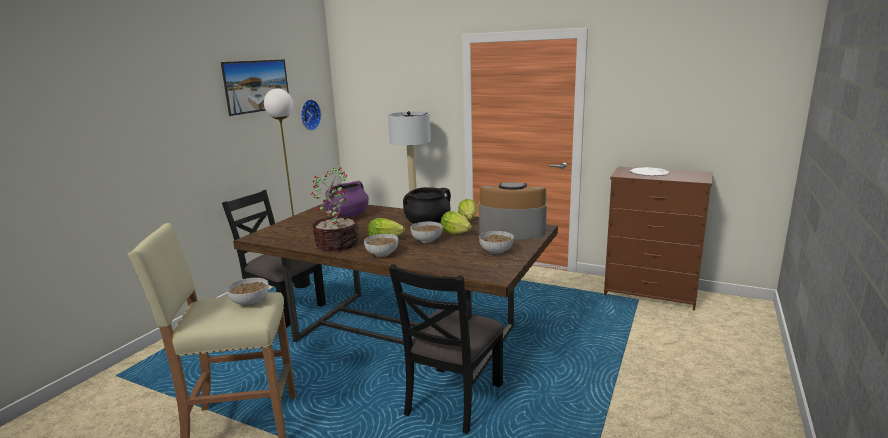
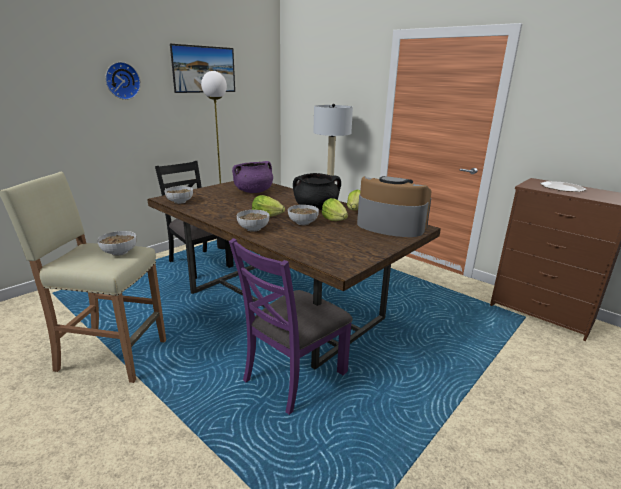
camera: 15 degrees right, 5 degrees up
(309, 115) = (253, 101): wall clock -> wall clock (122, 80)
(337, 244) = (224, 214): potted plant -> none
(453, 399) = (294, 376): black chair -> purple chair
(496, 251) = (360, 243): bowl -> bowl (180, 202)

